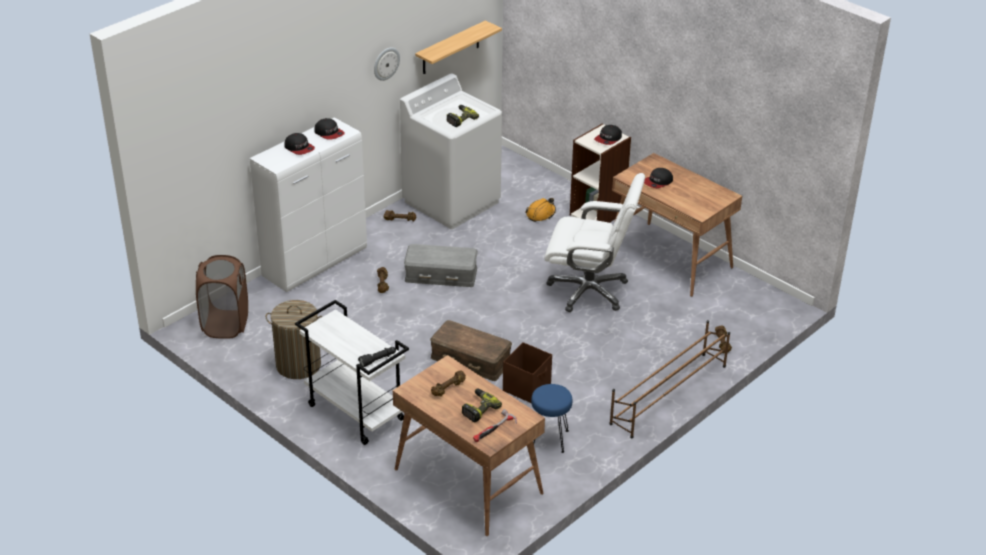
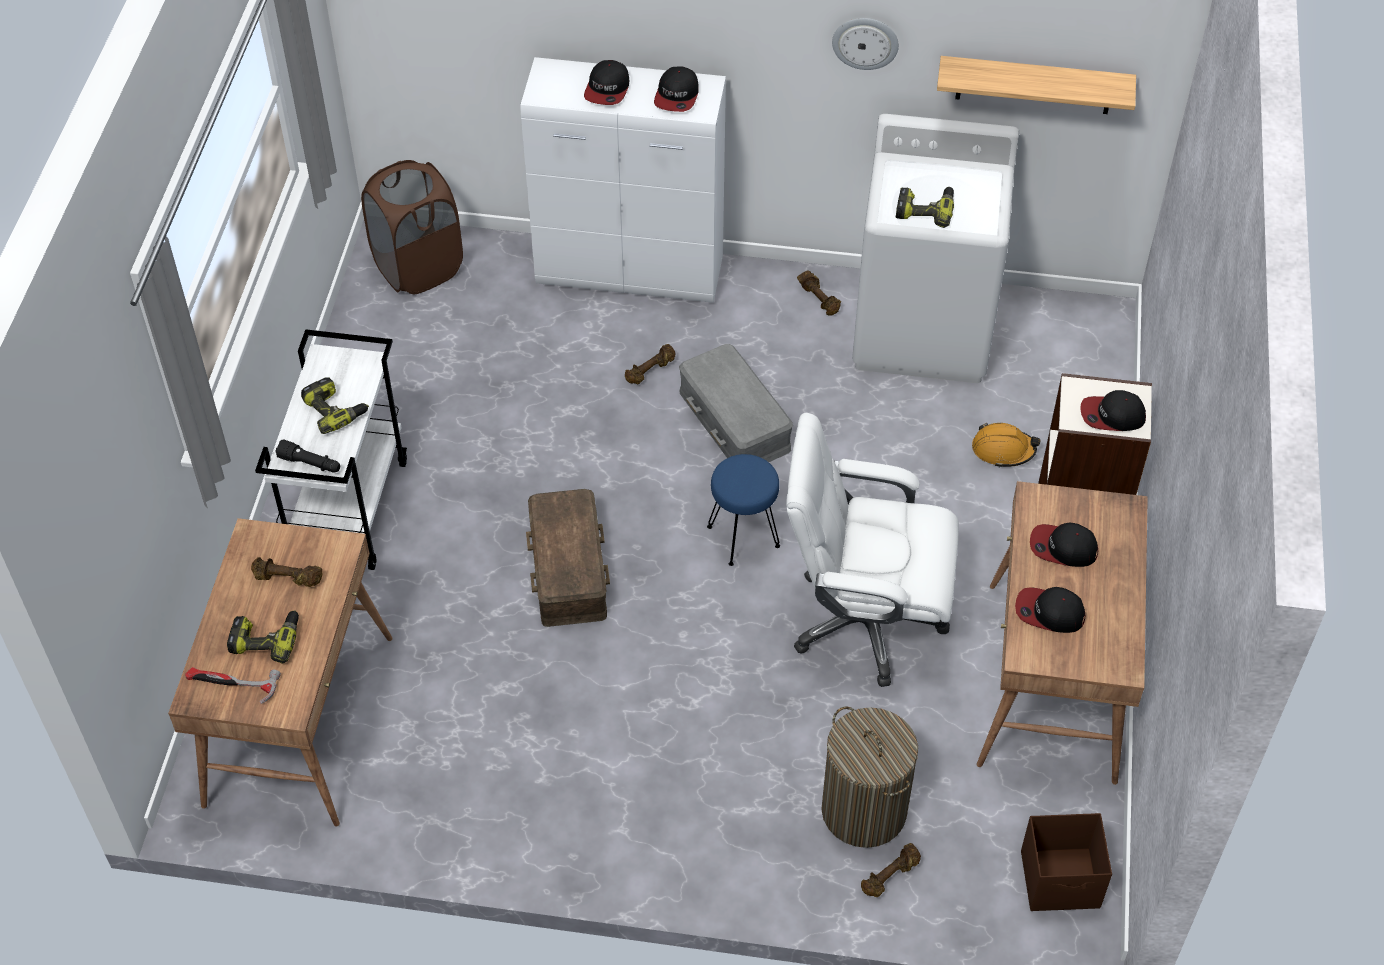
camera: 55 degrees right, 15 degrees up
(298, 365) = (397, 390): laundry basket -> laundry basket (863, 810)
(353, 339) = (335, 410): none -> power drill
(527, 387) = (561, 673): brown storage box -> brown storage box (1061, 880)
(550, 439) = (464, 768): blue stool -> blue stool (743, 537)
(589, 290) = (864, 620): white office chair -> white office chair turned 120 degrees clockwise
(668, 395) = (693, 866): brown shoe rack -> none
(685, 199) = (1049, 612): none -> cap

